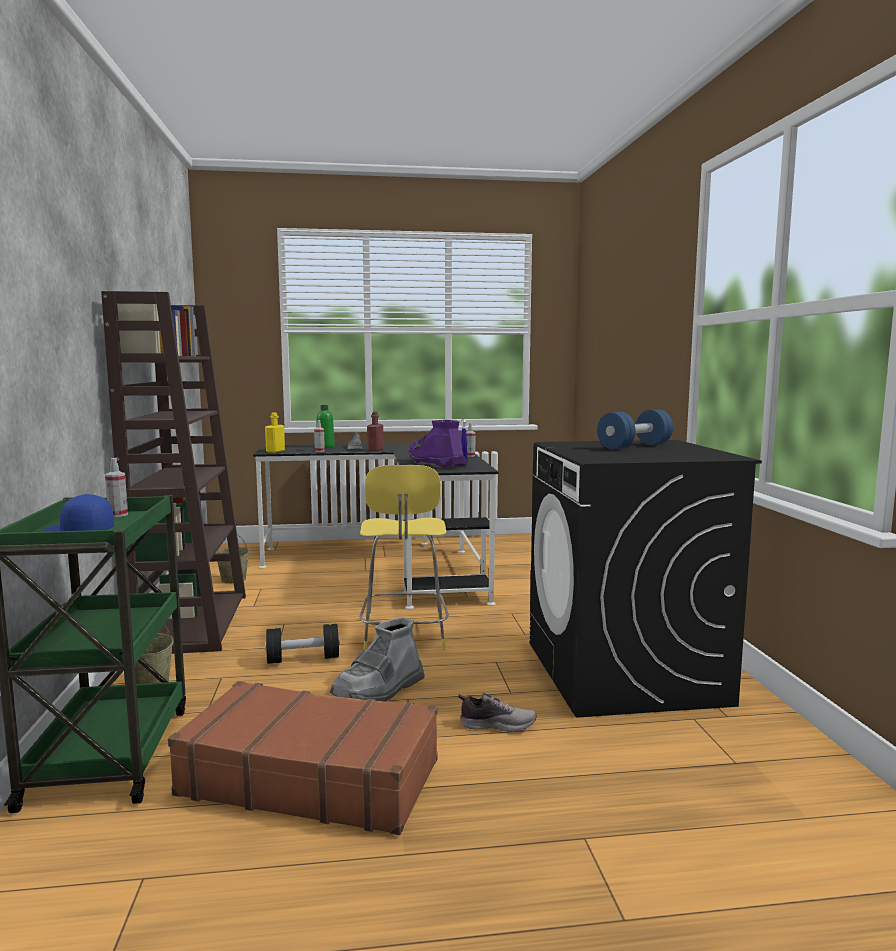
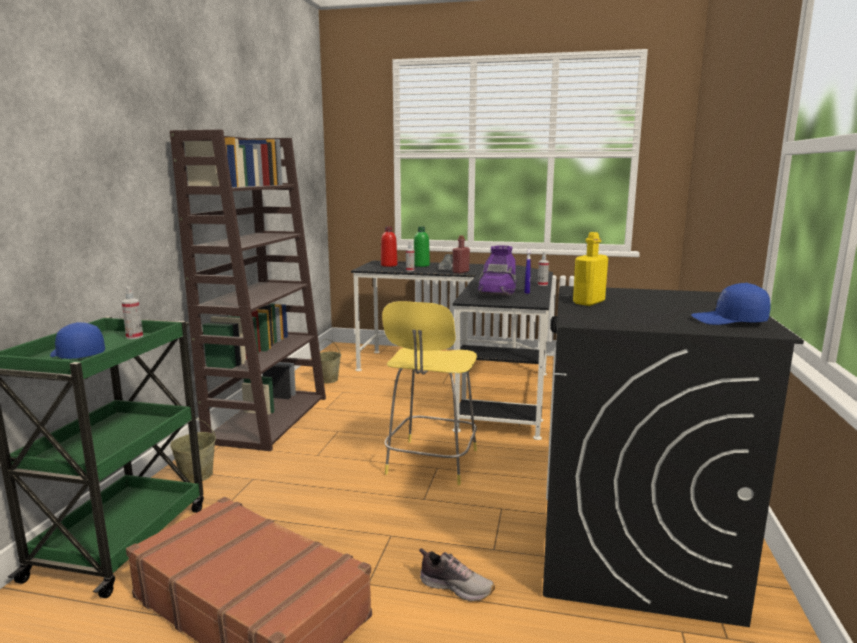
camera: 20 degrees right, 5 degrees up
(275, 451) = (372, 268): yellow bottle -> yellow bottle (588, 302)
(289, 448) = (389, 265): none -> red bottle
(303, 659) = (329, 472): black dumbbell -> none
(379, 689) = (372, 519): grey boot -> none
(436, 463) = (497, 292): purple boot -> purple boot turned 150 degrees counterclockwise
(634, 446) = (665, 301): blue dumbbell -> none
(699, 454) = (729, 321): none -> blue cap

